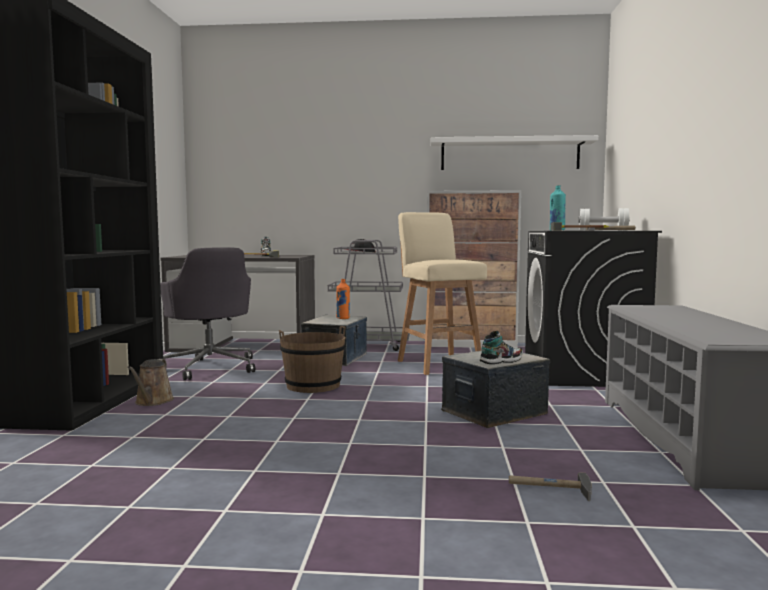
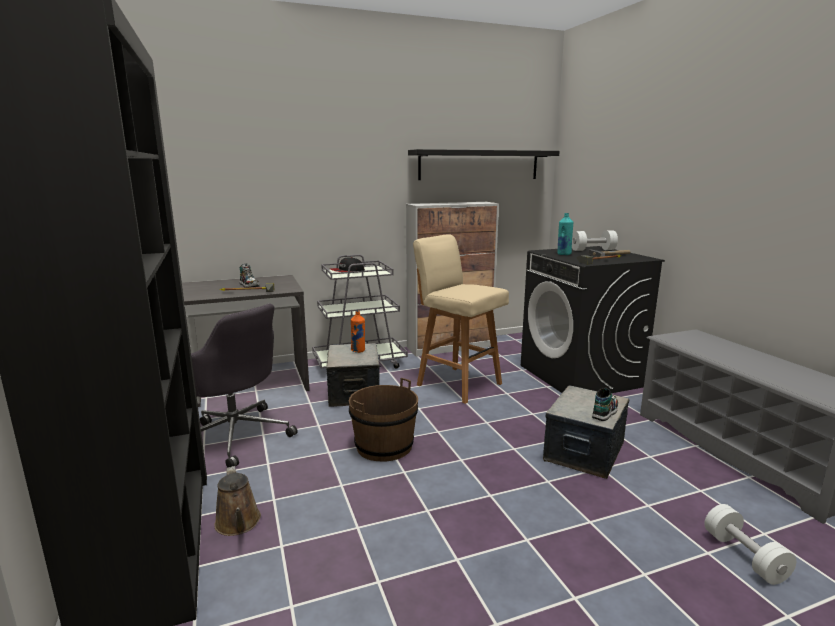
camera: 25 degrees left, 10 degrees up
(509, 154) = (479, 165): white shelf -> black shelf
(549, 488) = (744, 556): hammer -> white dumbbell

